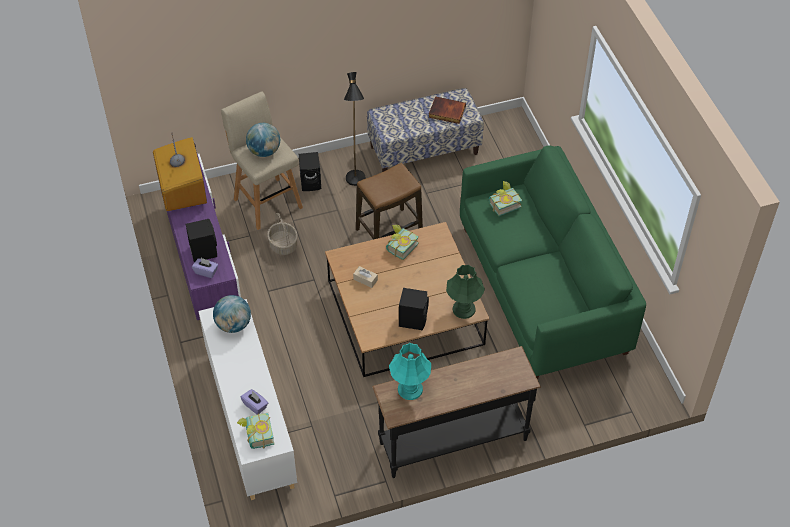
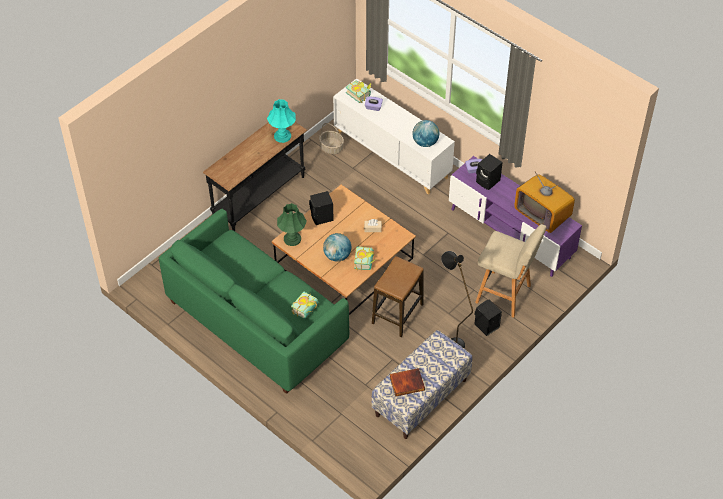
camera: 150 degrees right, 0 degrees up
(264, 151) = (504, 249): globe -> globe (337, 256)
(283, 245) = (464, 268): basket -> basket (331, 148)

